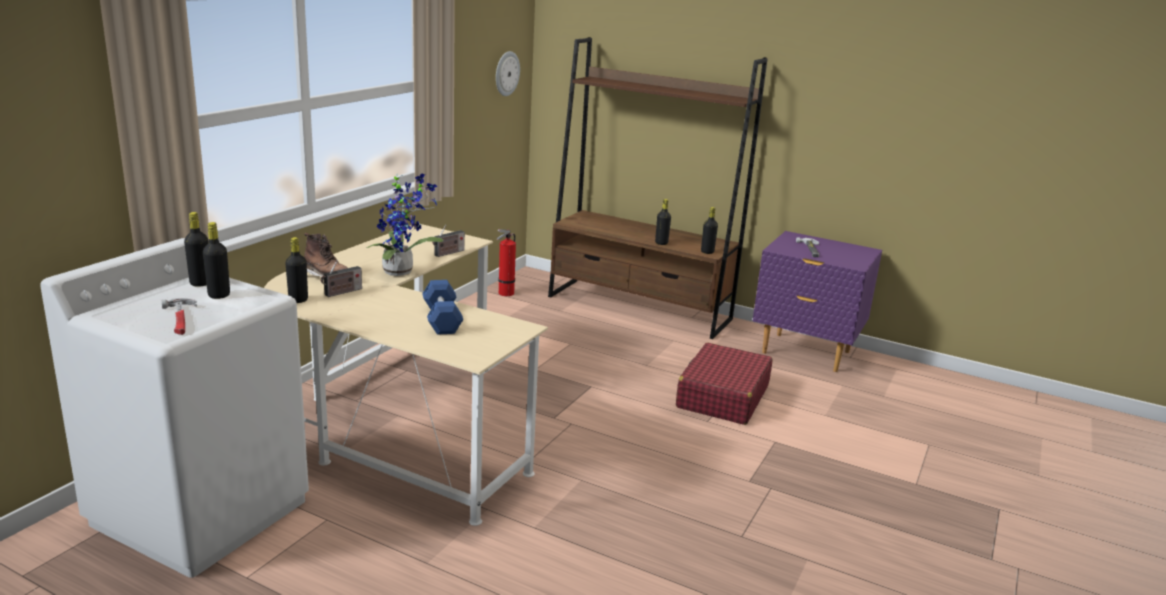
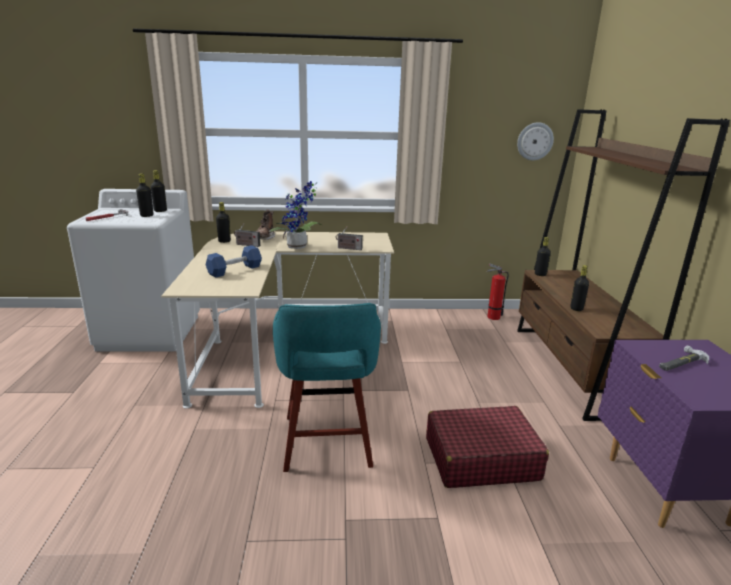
camera: 60 degrees right, 0 degrees up
(638, 456) = (327, 443): none -> turquoise stool
(707, 252) = (602, 330): black bottle -> black bottle (540, 274)

